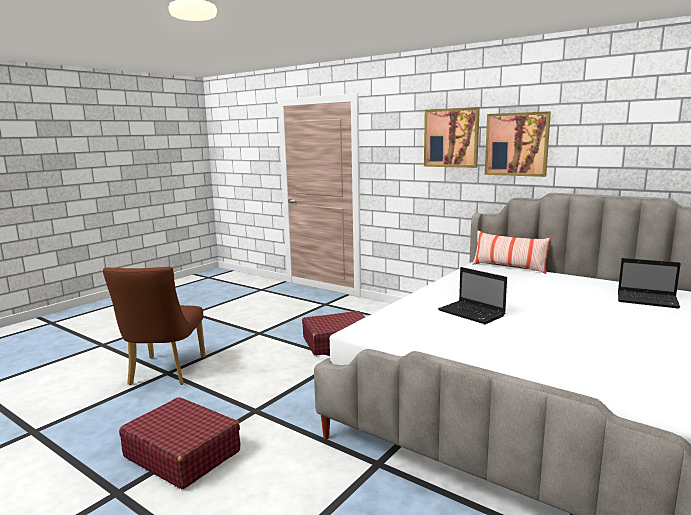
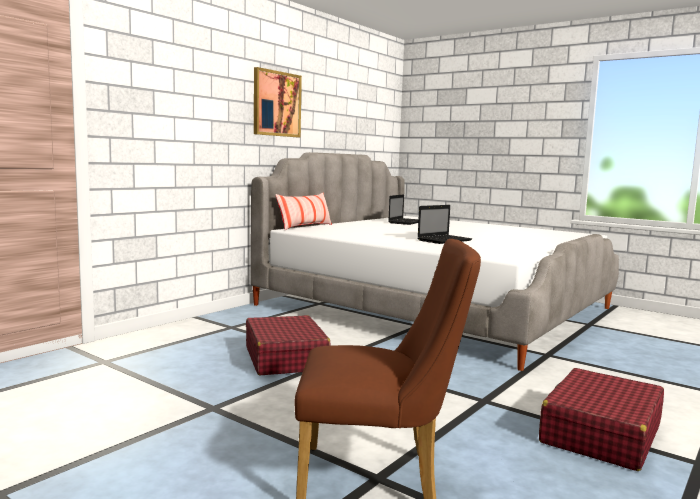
camera: 90 degrees left, 5 degrees down
(451, 138) = (219, 88): picture -> none

